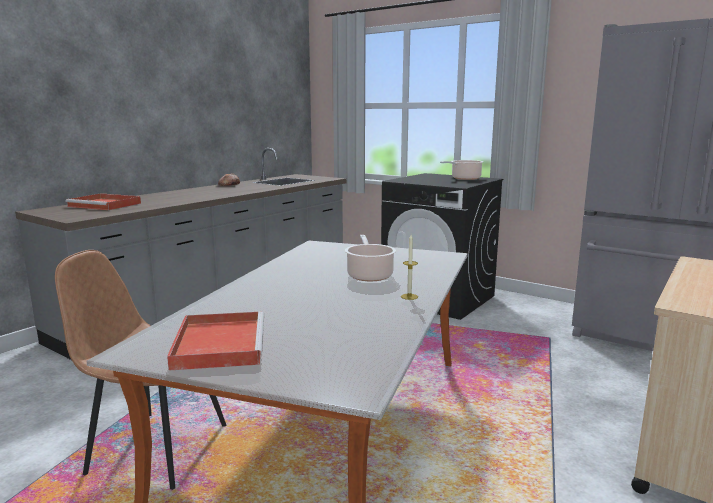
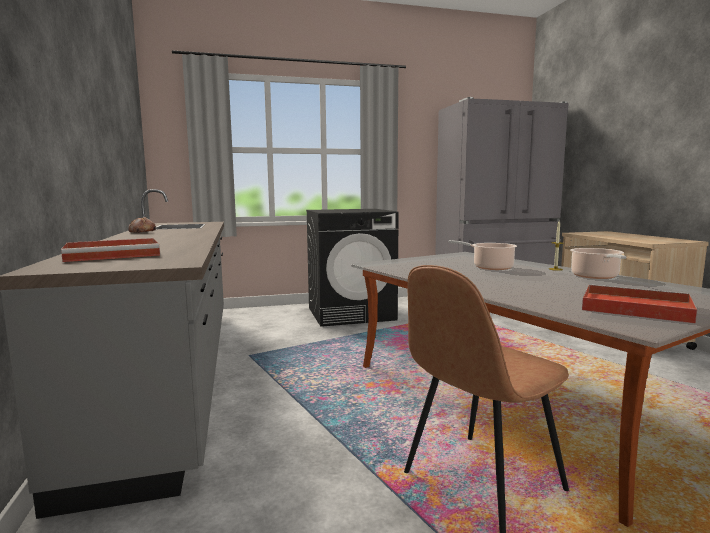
camera: 50 degrees left, 5 degrees down
(464, 178) = (357, 209): cooking pot -> cooking pot (595, 276)

